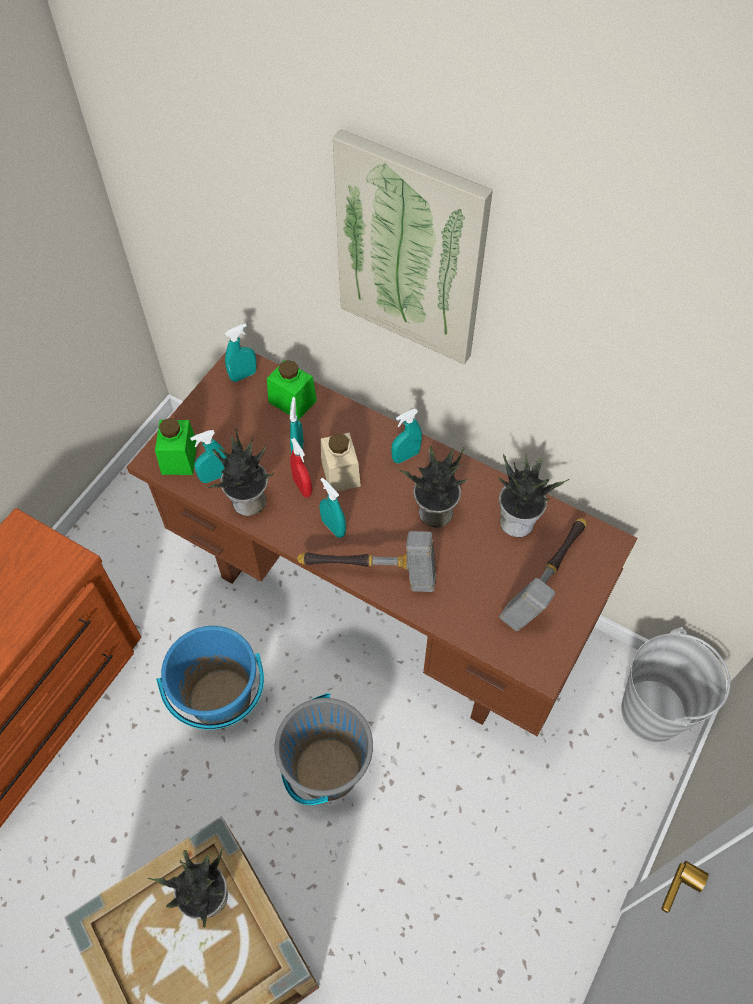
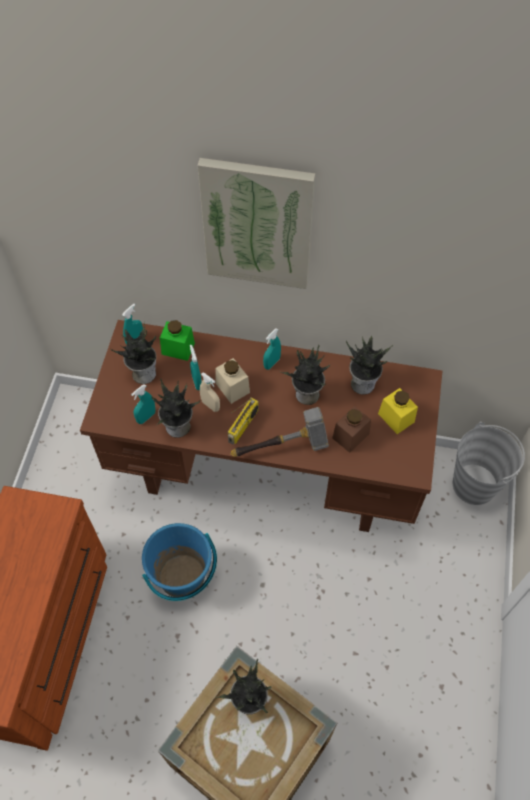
camera: 20 degrees left, 0 degrees up
(179, 458) = (115, 412): green jar -> none
(236, 419) = (143, 373): none -> potted plant
(302, 487) = (210, 405): red spray bottle -> beige spray bottle
(327, 769) = (276, 598): grey bucket -> none
(333, 527) = (243, 426): turquoise spray bottle -> radio
(471, 587) = (350, 436): none -> brown jar
(544, 582) = (396, 418): hammer -> yellow jar

